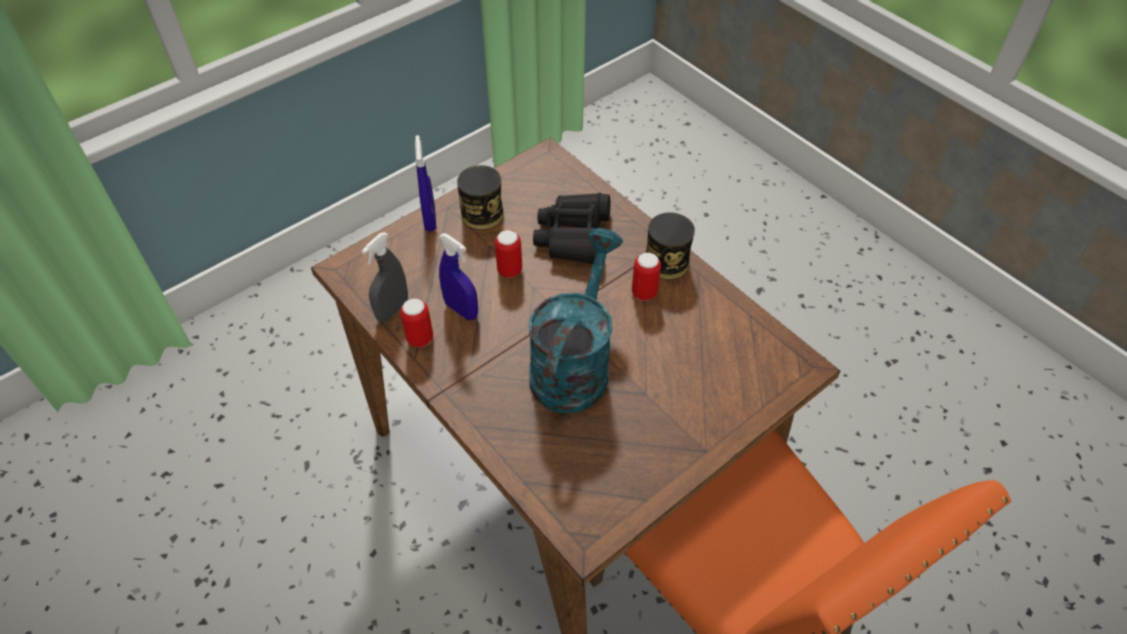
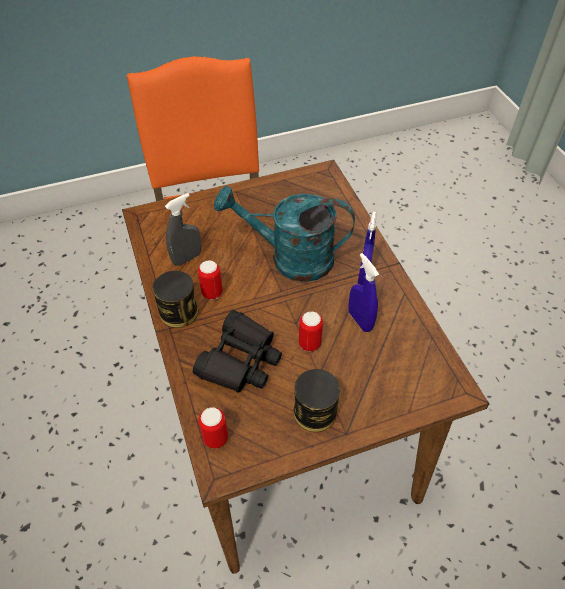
camera: 160 degrees left, 0 degrees up
(392, 310) = (416, 336): grey spray bottle -> grey spray bottle (187, 258)
(420, 339) = (397, 306): can -> can (215, 438)
(430, 219) = (367, 422): blue spray bottle -> blue spray bottle (363, 275)
(573, 363) = (290, 258): turquoise watering can -> turquoise watering can turned 60 degrees clockwise

